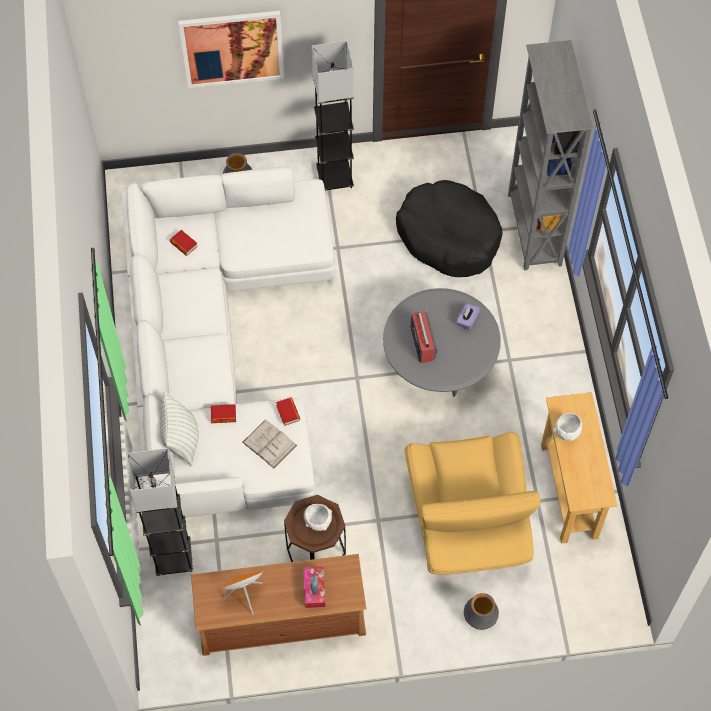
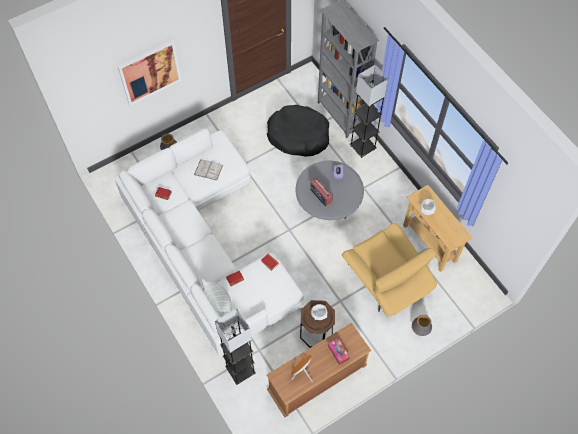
camera: 25 degrees left, 0 degrees up
(269, 444) = (268, 284): white book -> white book (208, 170)
(334, 178) = (221, 128): grey floor lamp -> grey floor lamp (362, 147)

